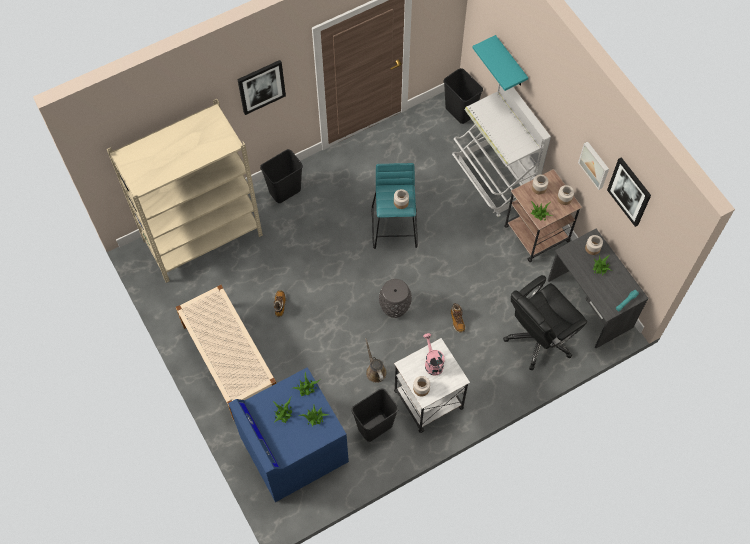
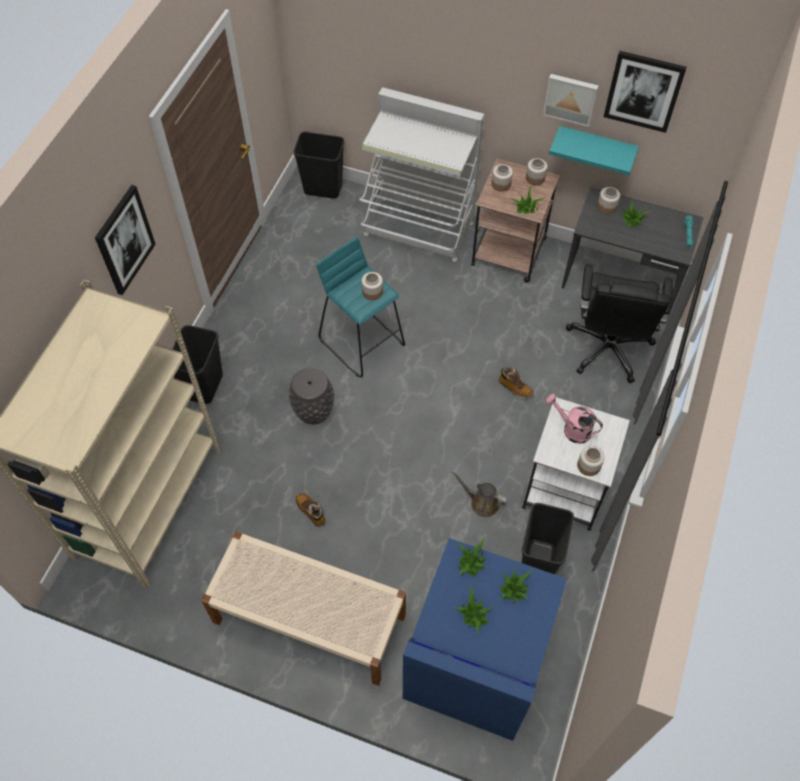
camera: 40 degrees left, 5 degrees down
(394, 307) = (438, 421): grey stool -> grey stool (313, 410)
(510, 63) = (382, 62): turquoise shelf -> turquoise shelf (596, 147)

